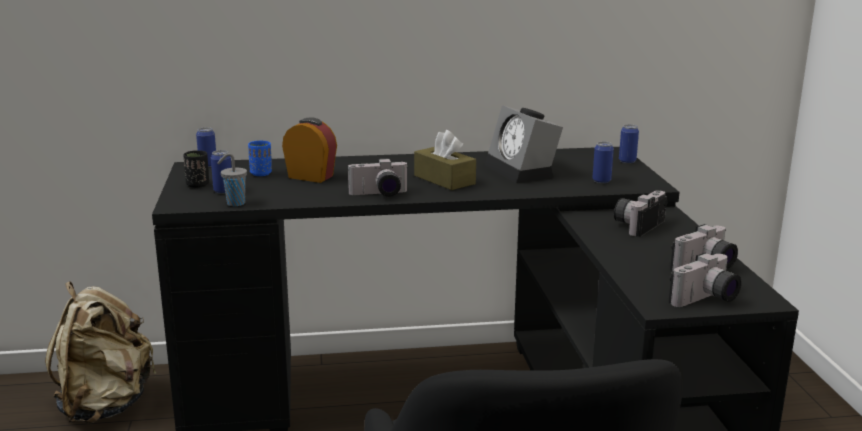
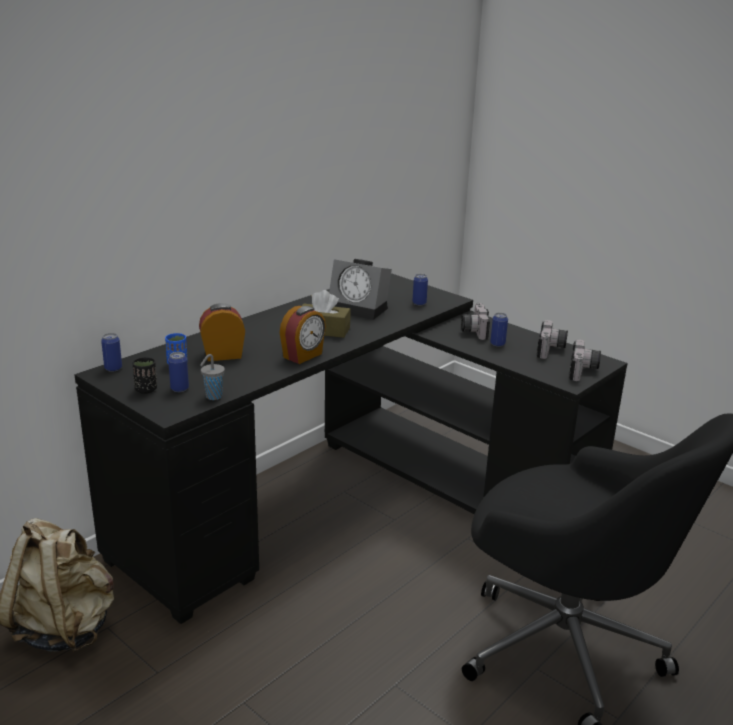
camera: 40 degrees left, 5 degrees up
(379, 194) = (303, 356): camera -> alarm clock
(627, 161) = (407, 283): can -> can (497, 344)

